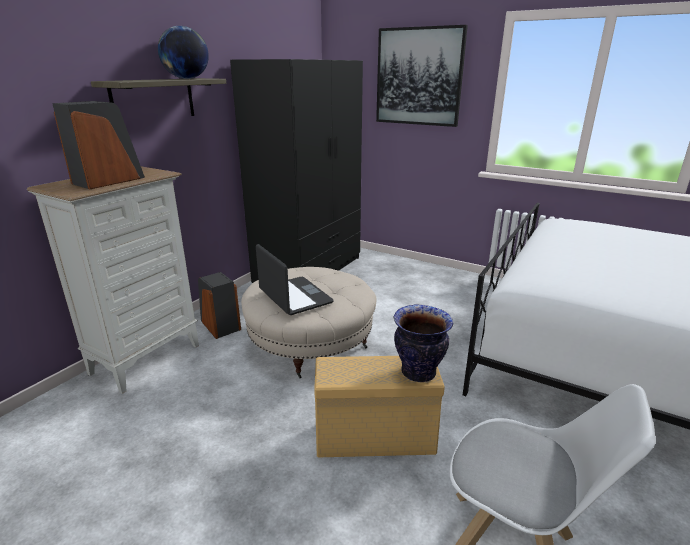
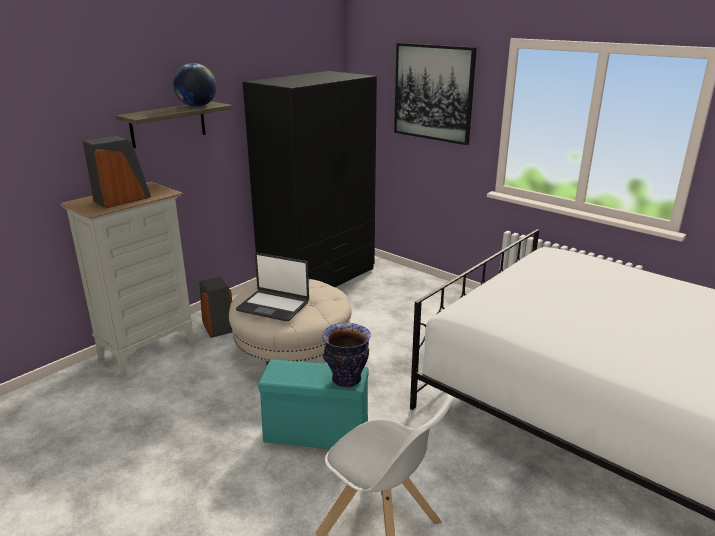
camera: 10 degrees right, 0 degrees up
(294, 297) = (273, 306): laptop -> laptop turned 135 degrees clockwise
(373, 438) = (314, 433): beige storage box -> turquoise storage box

